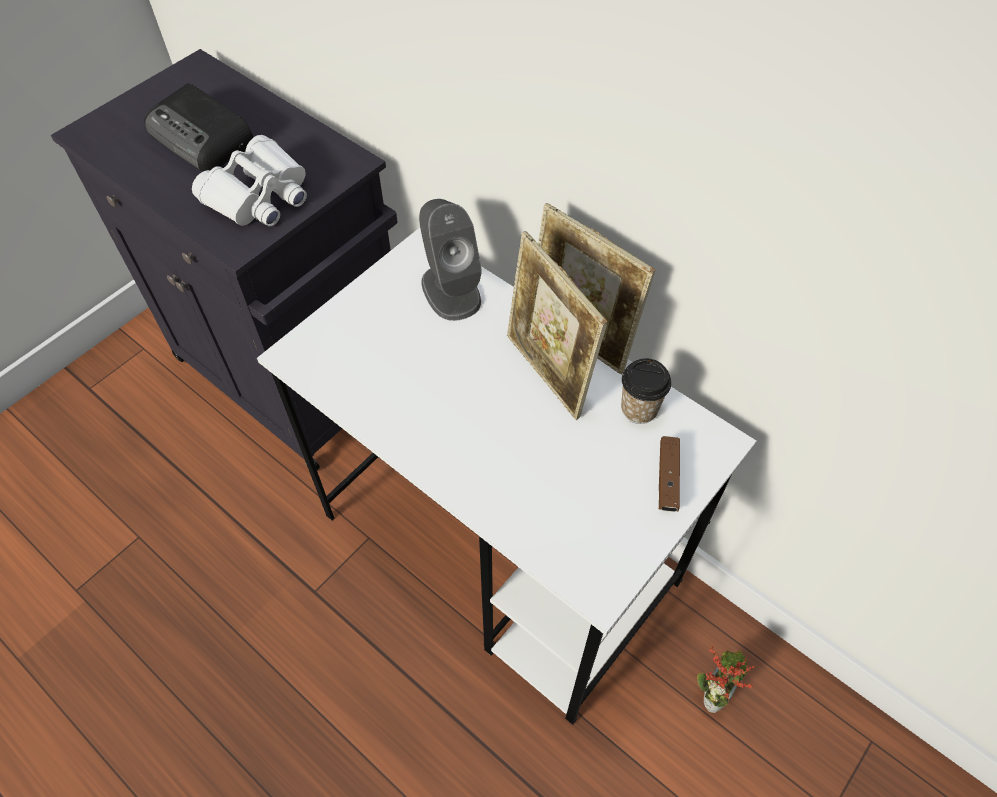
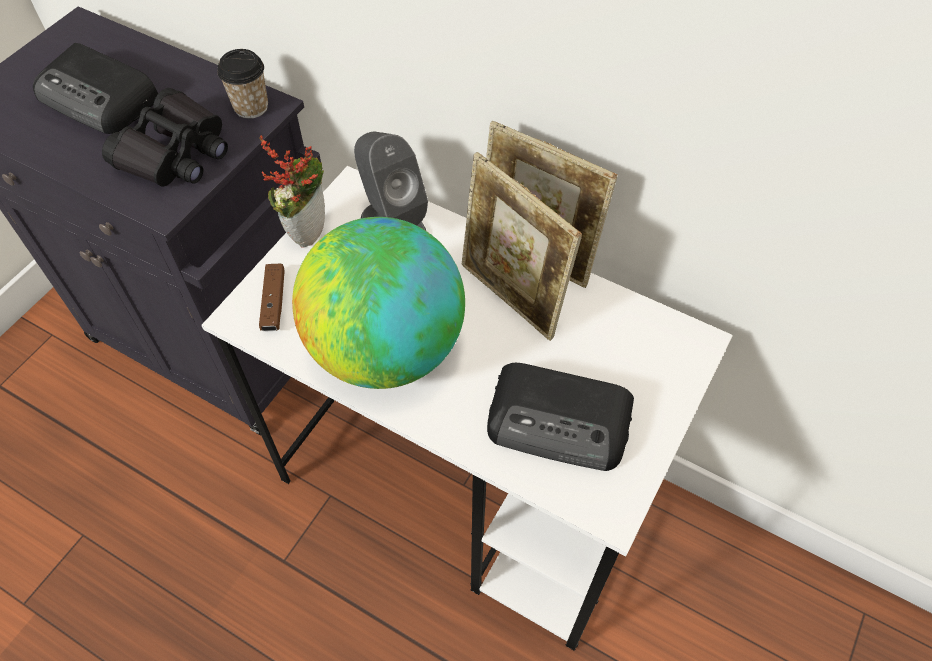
camera: 10 degrees left, 0 degrees up
(259, 196) = (175, 153): white binoculars -> black binoculars
(420, 405) = (386, 349): none -> globe
(570, 498) = (561, 421): none -> radio
(639, 409) = (610, 320): cup -> cup (251, 107)
(667, 478) = (654, 386): brown game controller -> brown game controller (274, 303)
(712, 691) = (704, 592): potted plant -> potted plant (306, 230)

